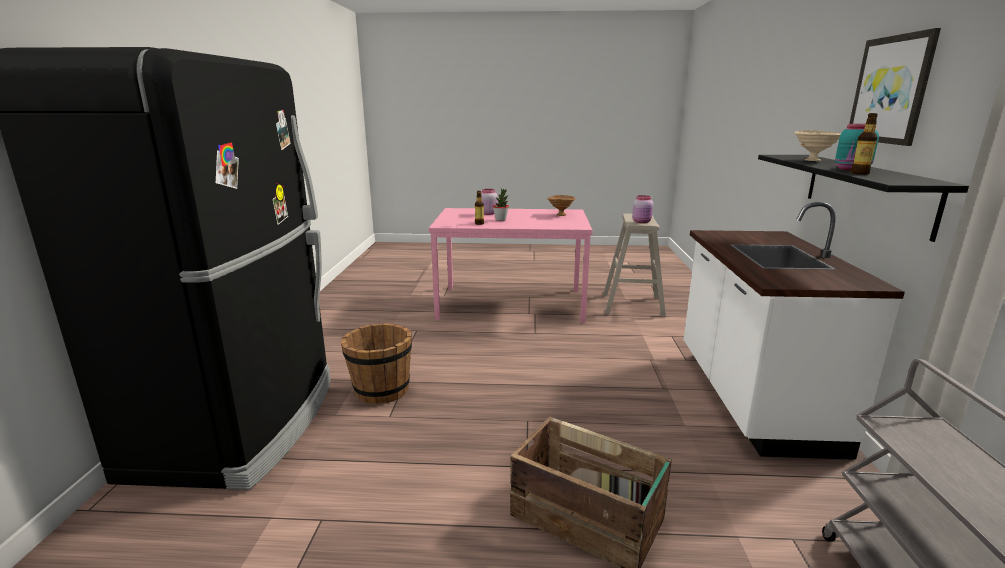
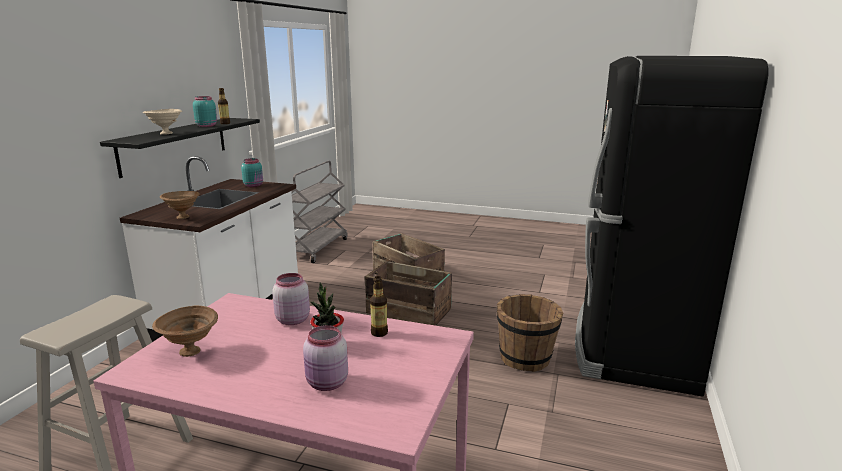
camera: 165 degrees left, 0 degrees up
(533, 432) = (409, 312): none -> crate
(642, 222) = (110, 307): pink jar -> pink jar (292, 320)
(733, 235) = (182, 217): none -> brown bowl
(810, 279) = (254, 185): none -> turquoise jar
(891, 90) = (166, 75): picture -> none

